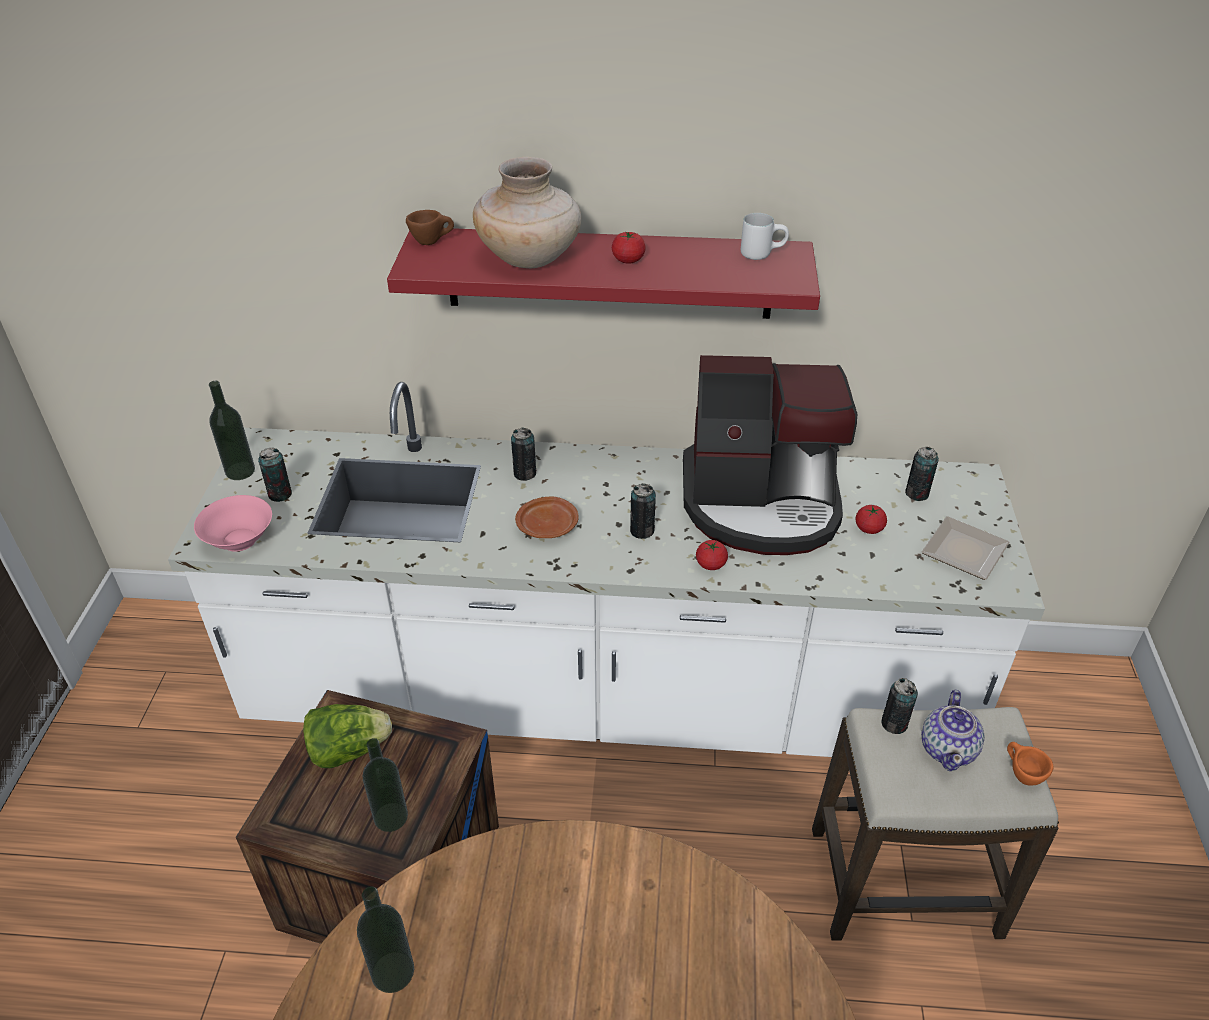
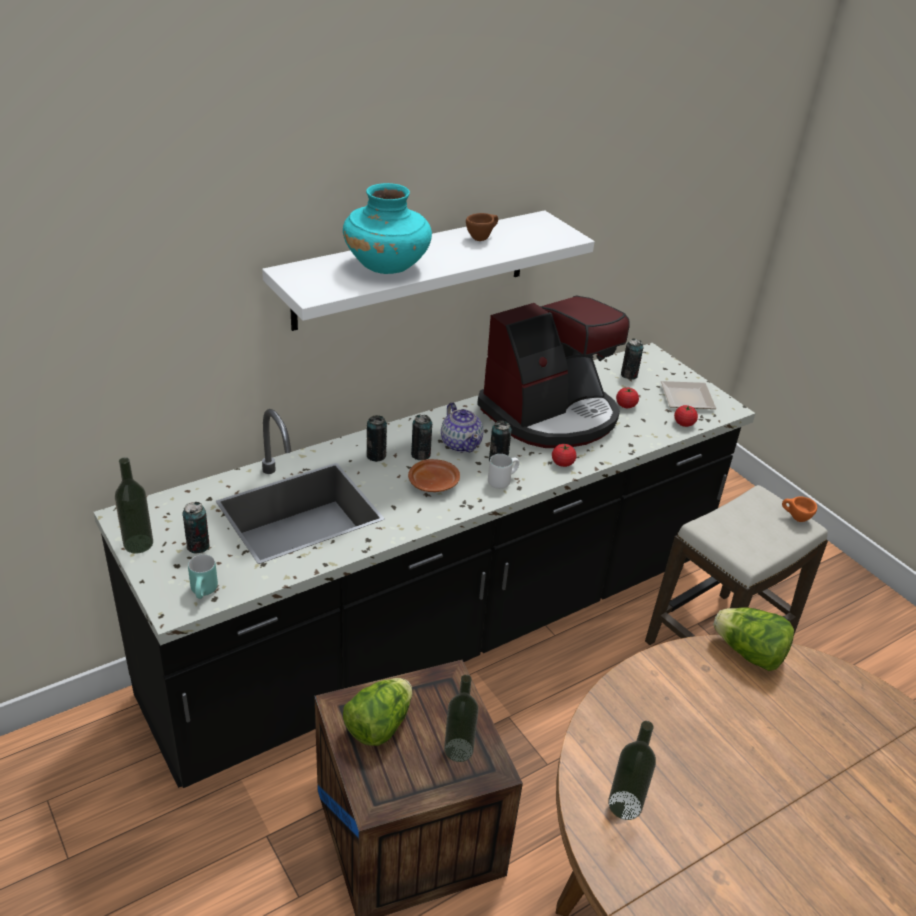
camera: 40 degrees left, 5 degrees down
(239, 539) = (205, 592): pink bowl -> turquoise mug
(432, 242) = (297, 274): brown cup -> brown cup (481, 238)
(530, 258) = (386, 267): beige vase -> turquoise vase
(604, 698) = (444, 630): white counter -> black counter
(609, 273) = (412, 269): red shelf -> white shelf
(628, 260) = (453, 250): tomato -> tomato (684, 423)
(720, 900) = (748, 653): none -> lettuce
(762, 253) = (527, 224): white mug -> white mug (501, 480)
(894, 724) = (712, 522): can -> can (420, 455)
(948, 748) = (750, 522): teapot -> teapot (461, 443)

